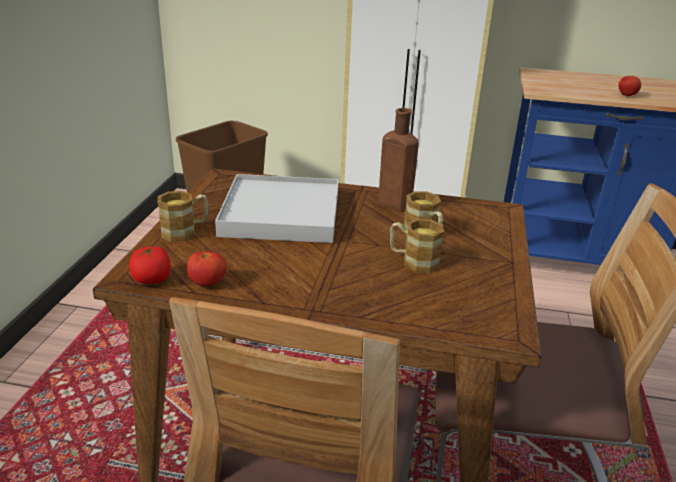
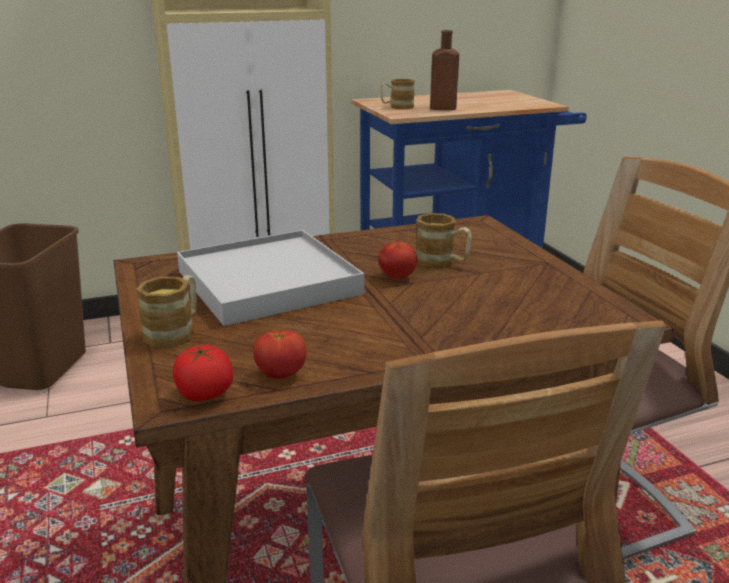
camera: 30 degrees left, 5 degrees down
(392, 204) = (373, 244): brown bottle -> brown bottle (441, 108)
(413, 261) = (464, 287): mug -> mug (397, 107)
(627, 95) = (477, 106): tomato -> tomato (397, 277)

